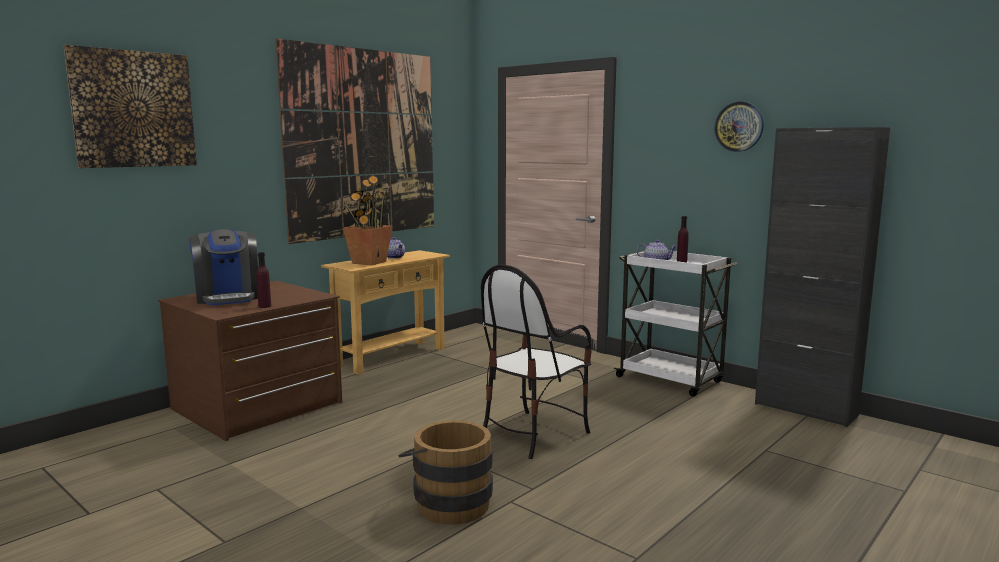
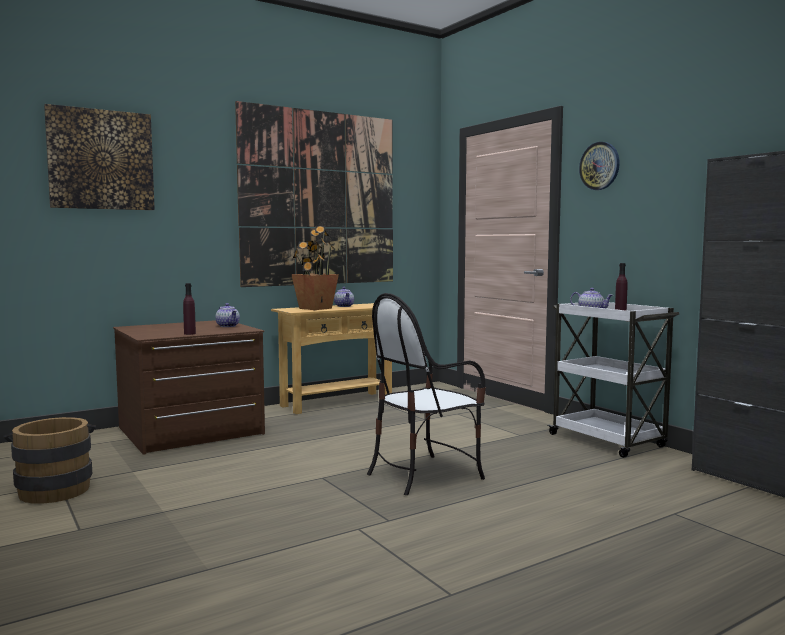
camera: 15 degrees right, 5 degrees down
(228, 297) = (169, 327): coffee machine -> none
(292, 291) = (228, 326): none -> teapot
(448, 502) = (297, 522): brown bucket -> brown bucket (54, 489)
(739, 126) = (680, 165): wall clock -> wall clock (600, 166)

